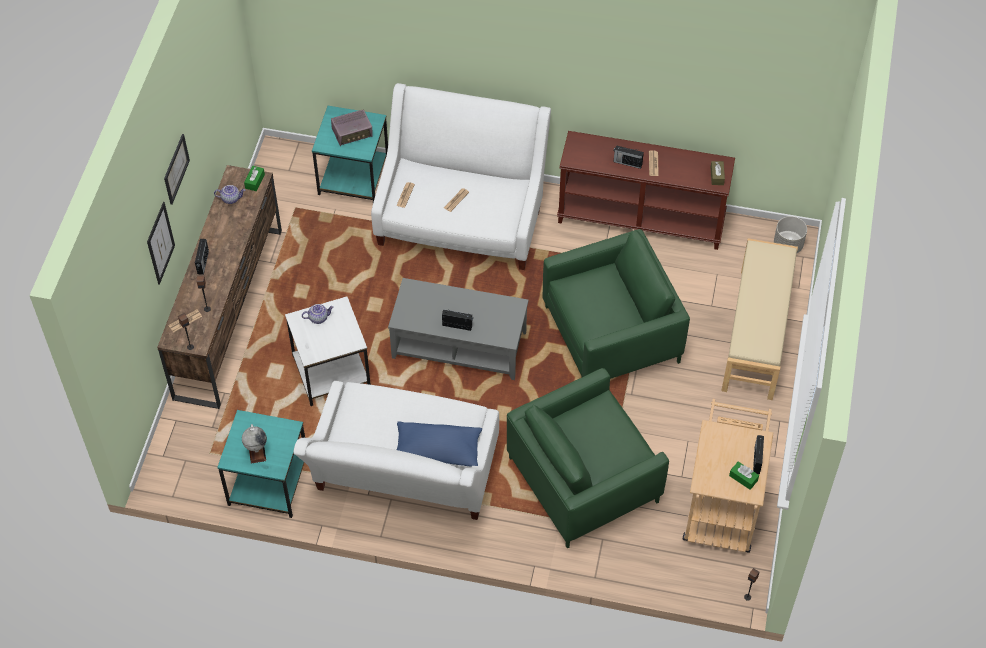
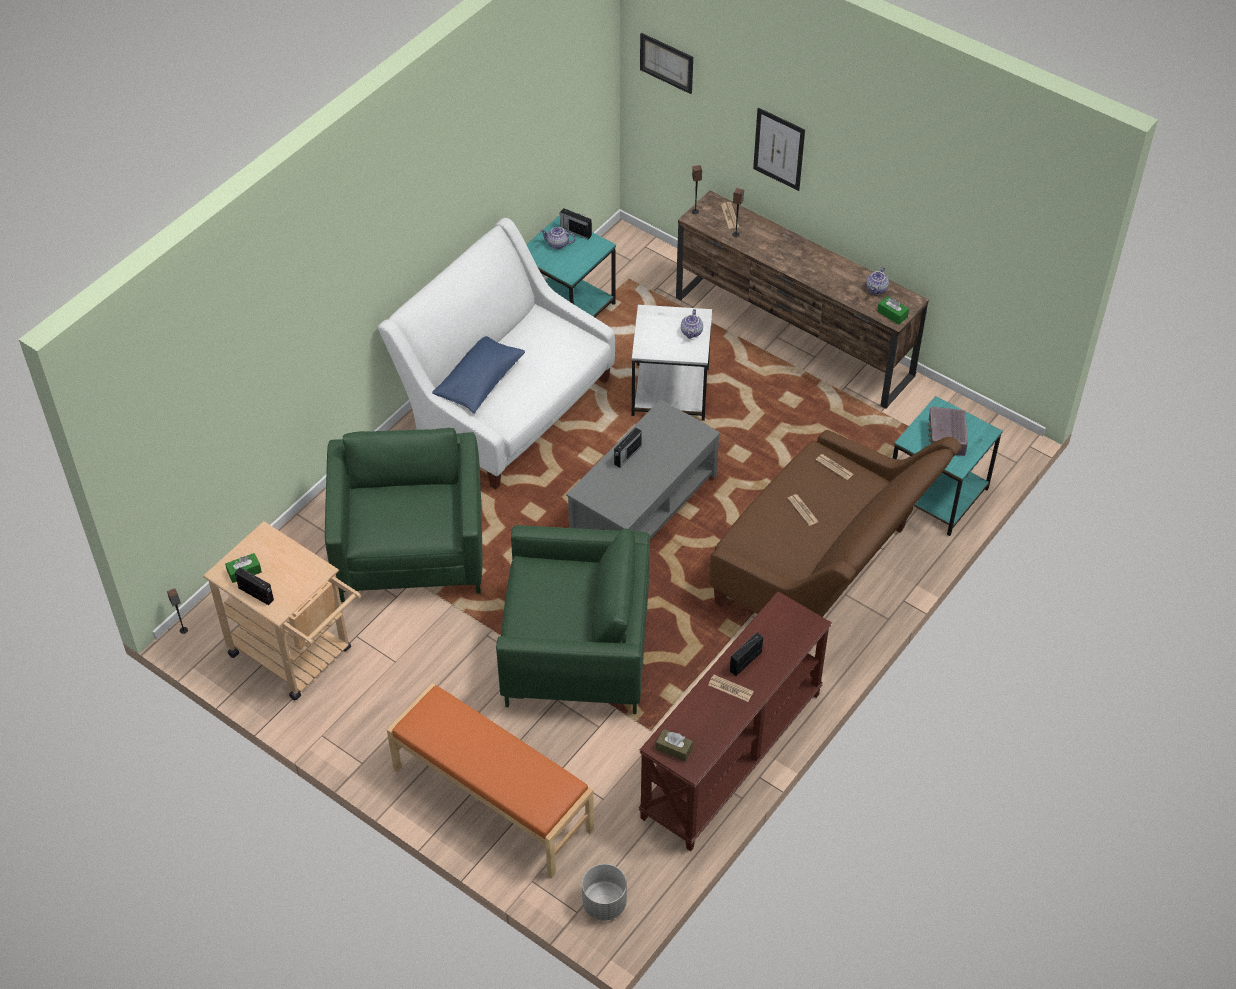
camera: 115 degrees right, 5 degrees down
(176, 169) = (845, 148): picture -> picture (666, 62)
(202, 263) = (798, 246): radio -> radio (575, 231)
(257, 452) = (557, 244): globe -> teapot
(461, 219) = (823, 572): white sofa -> brown sofa
(612, 334) = (577, 651): green armchair -> green armchair turned 90 degrees counterclockwise
(757, 334) = (491, 799): beige bench -> orange bench

